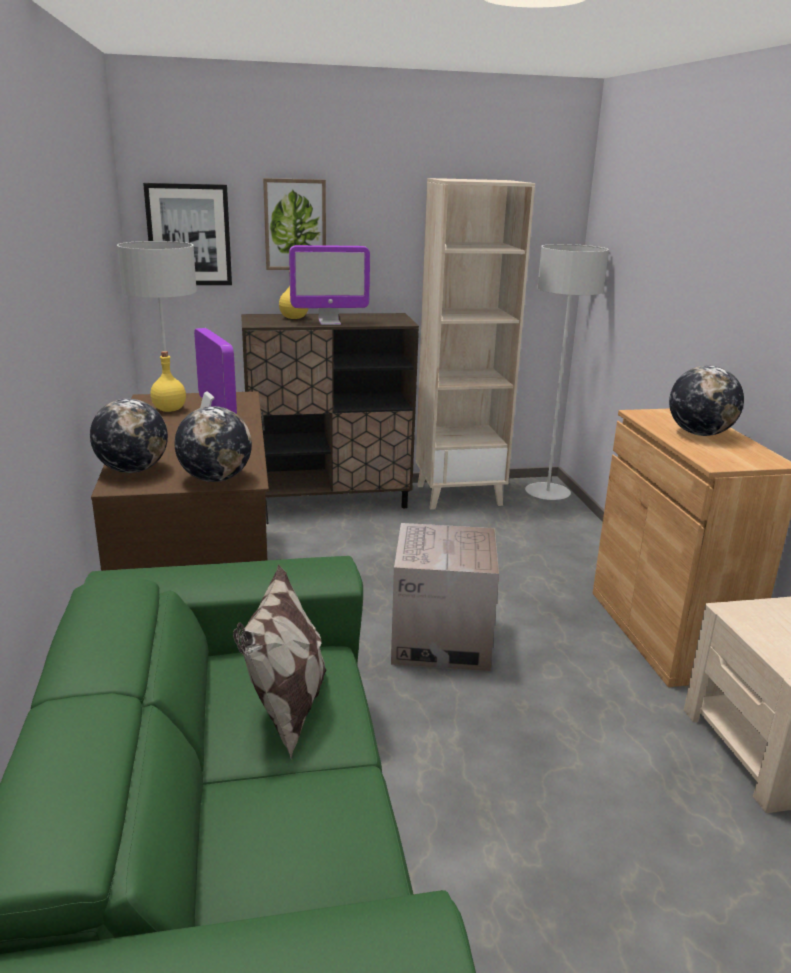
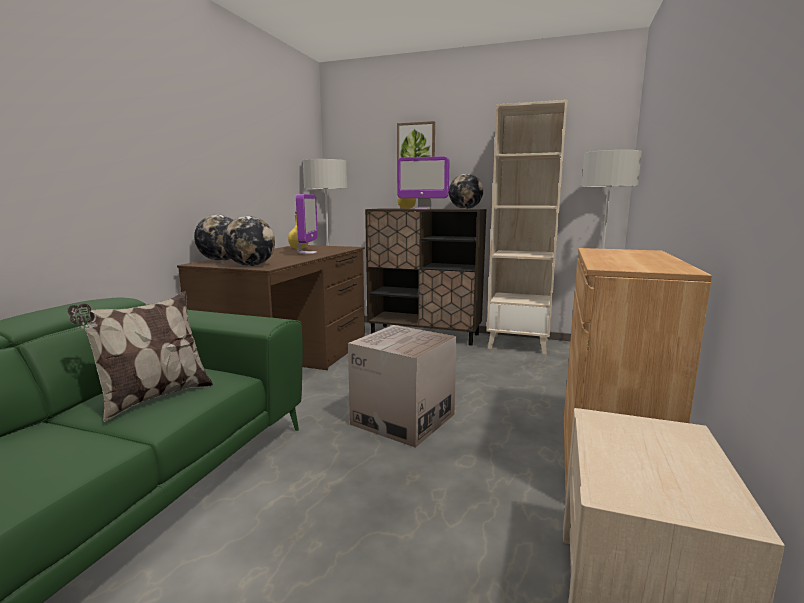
camera: 30 degrees right, 10 degrees down
(189, 235) = (356, 160): picture -> none
(699, 434) = (630, 257): globe -> globe (465, 209)

